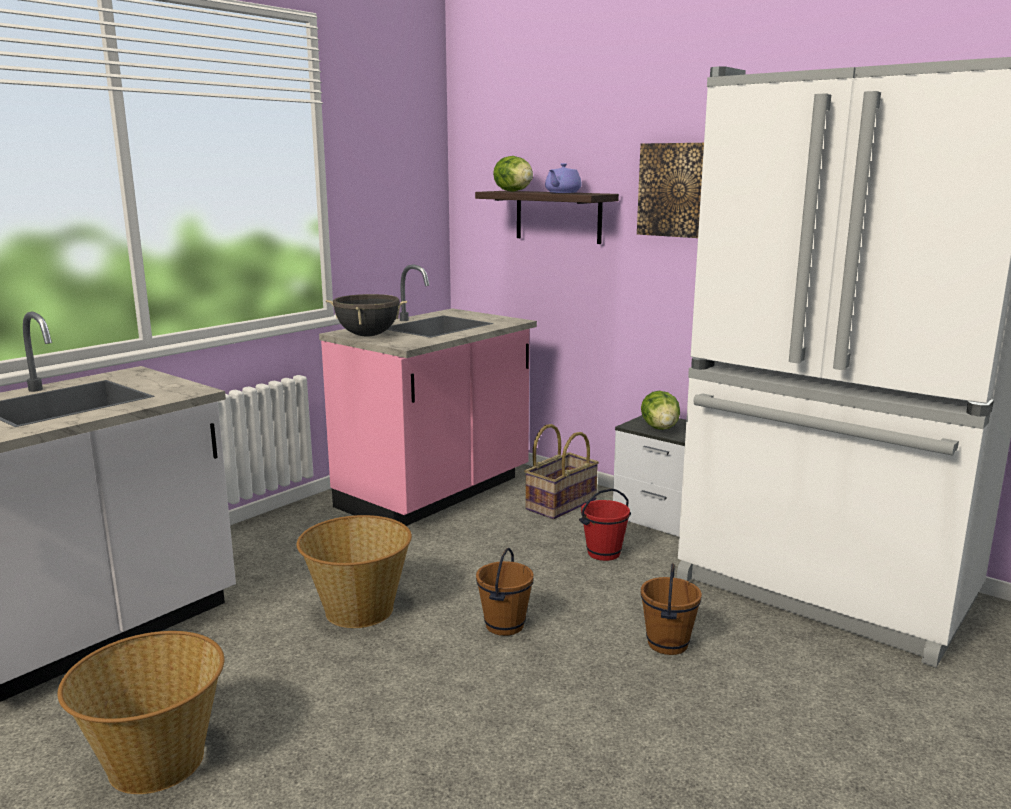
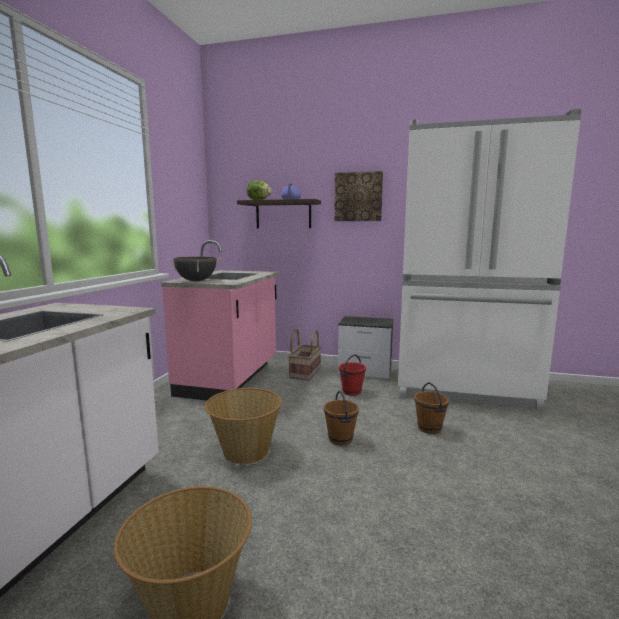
camera: 25 degrees left, 5 degrees down
(660, 428) = (361, 321): lettuce -> none

